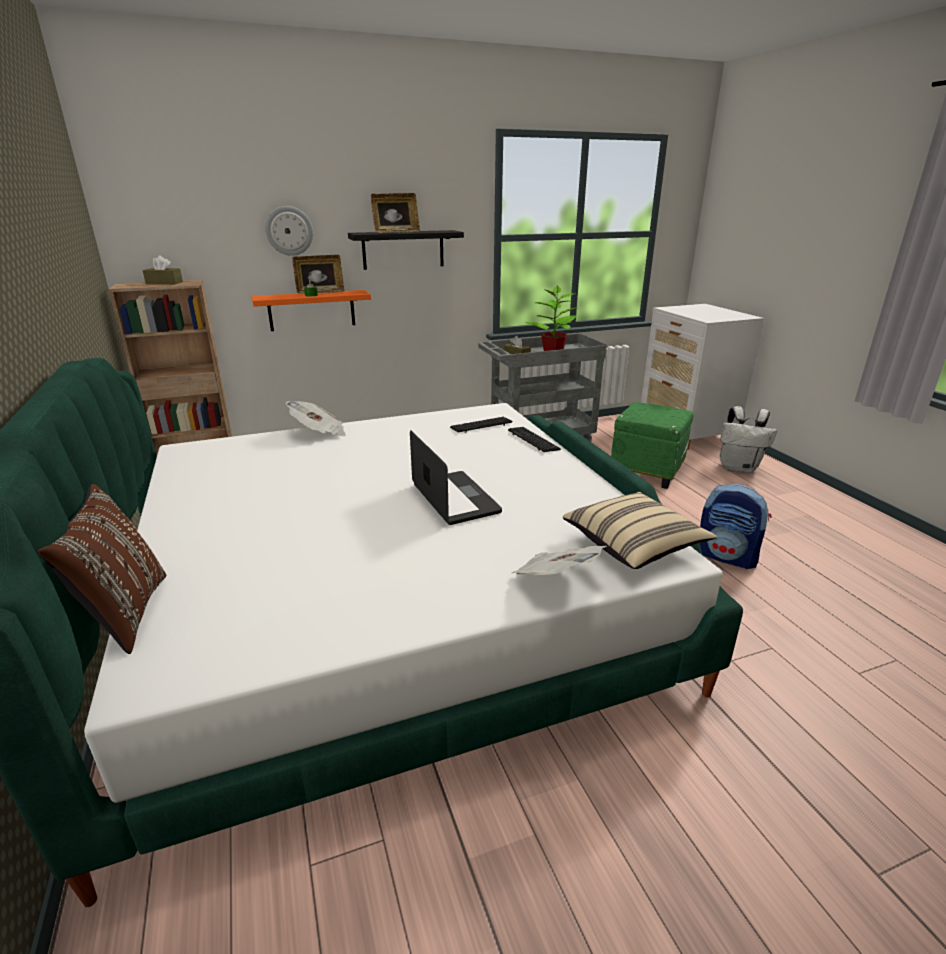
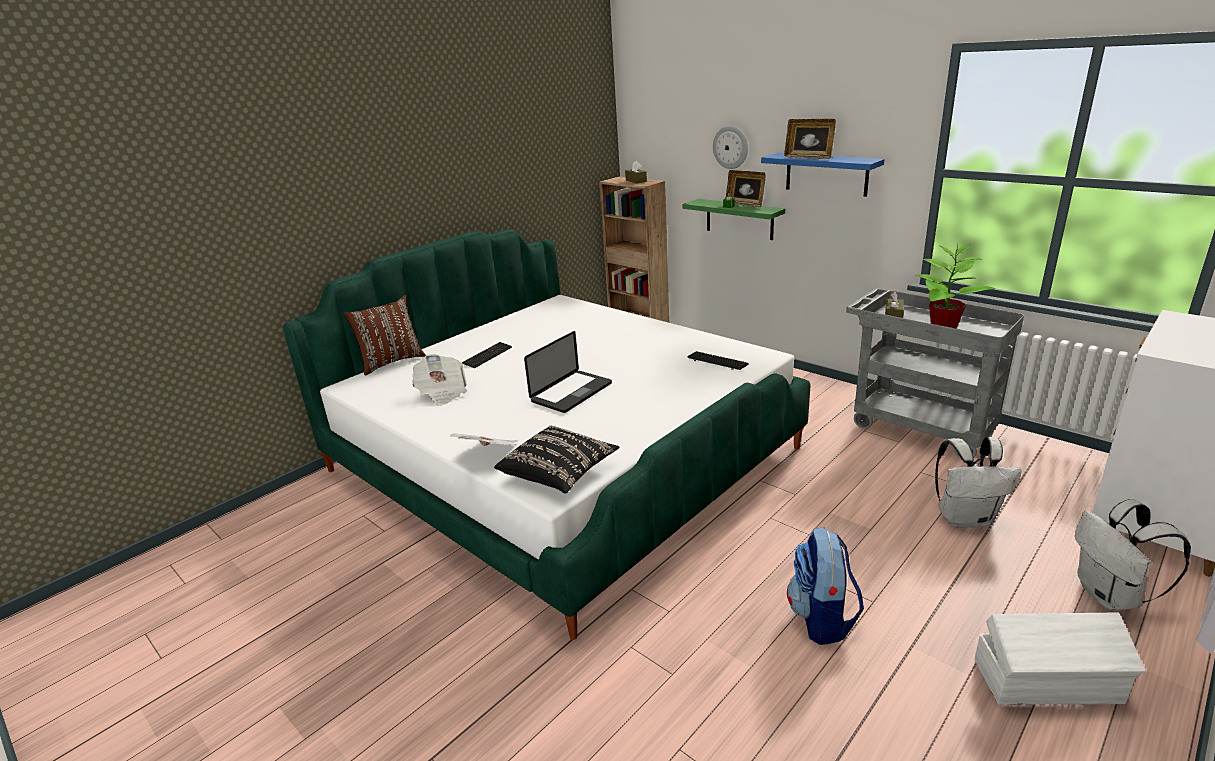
camera: 65 degrees right, 0 degrees up
(311, 310) = (739, 219): orange shelf -> green shelf
(319, 433) = (628, 320): newspaper -> newspaper (442, 393)
(403, 249) = (826, 174): black shelf -> blue shelf
(533, 440) = (713, 389): keyboard -> keyboard (487, 356)
(634, 545) = (559, 473): beige pillow -> black pillow
(646, 471) = (966, 518): green ottoman -> white backpack
(804, 511) = (1049, 682): none -> white storage box

